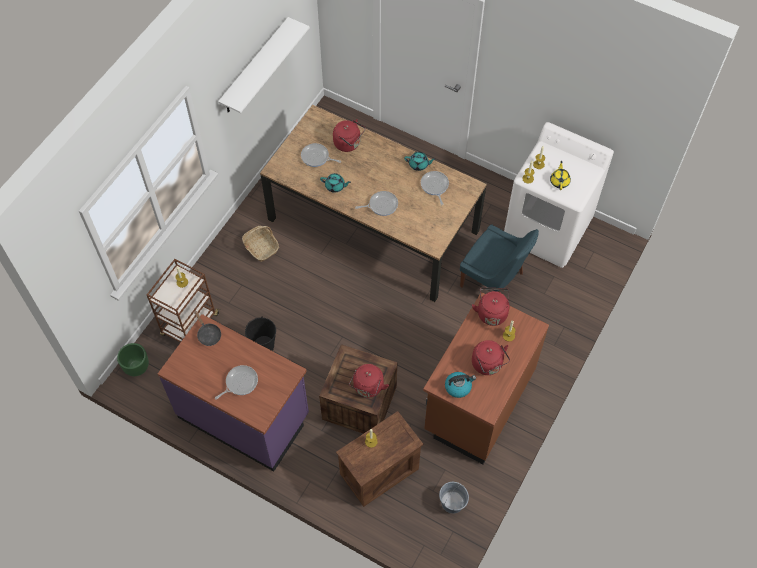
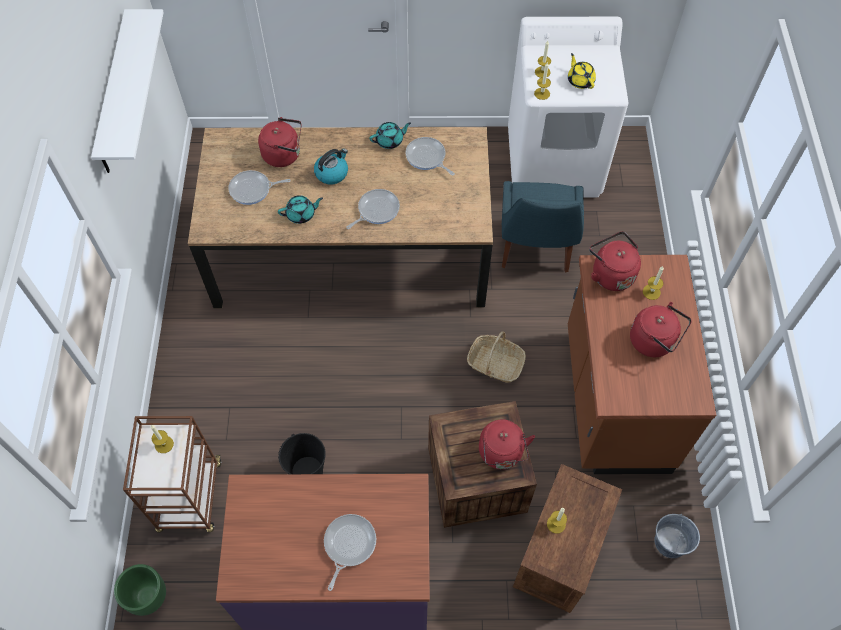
camera: 30 degrees left, 0 degrees up
(208, 334) = (257, 499): black frying pan -> none
(261, 247) = (225, 346): basket -> basket (495, 364)
(458, 387) = (639, 389): kettle -> kettle (332, 173)
(494, 281) = (535, 248): blue chair -> blue chair turned 90 degrees clockwise

